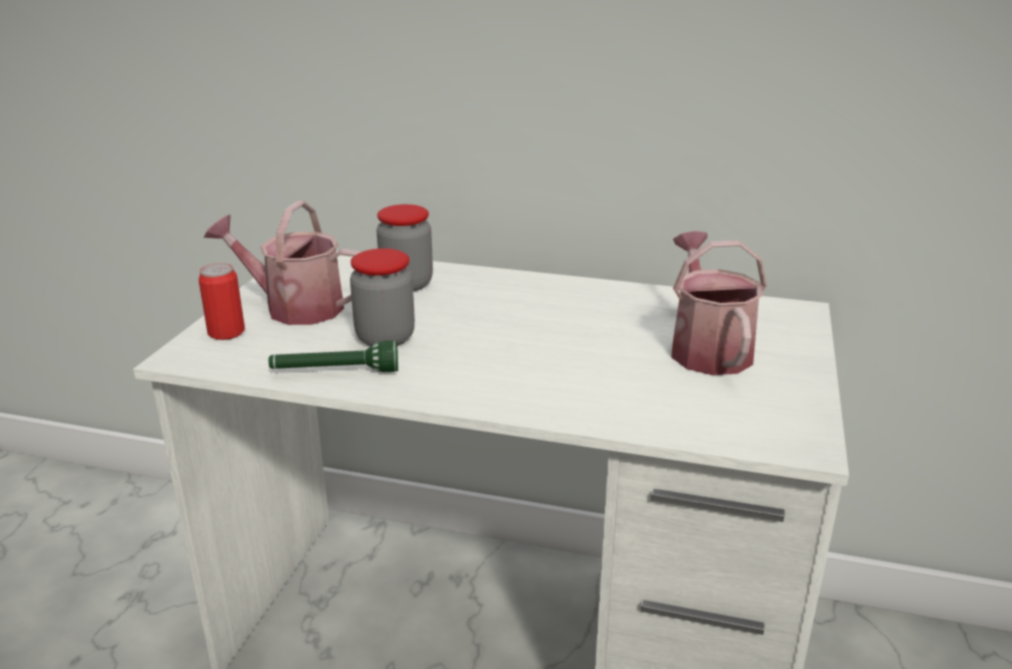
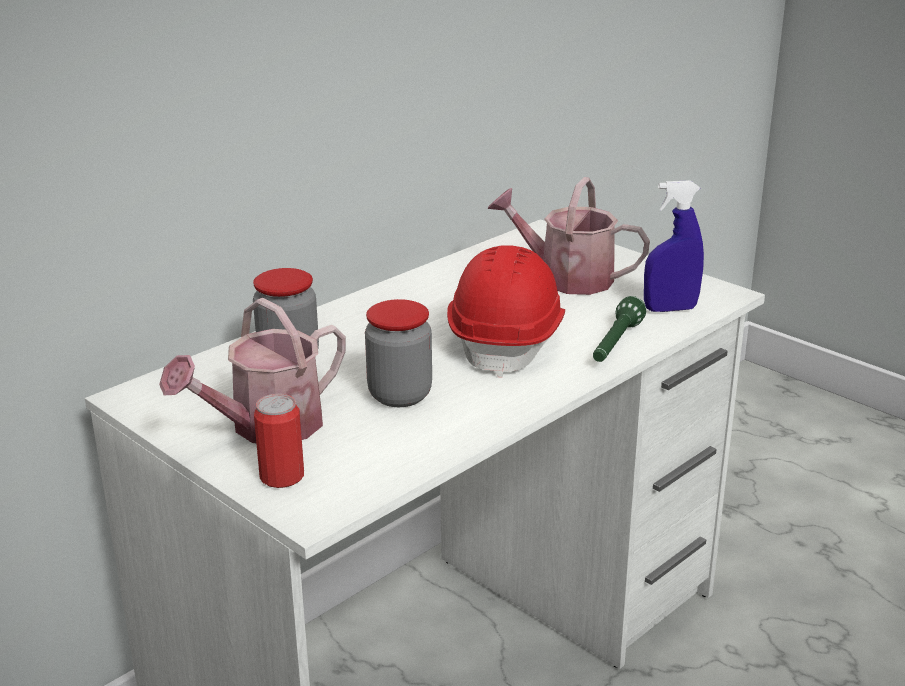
camera: 60 degrees left, 0 degrees up
(335, 372) = (444, 433): green flashlight -> green flashlight (615, 345)
(533, 355) = (508, 341): none -> red hard hat
(714, 420) = (670, 309): none -> blue spray bottle

